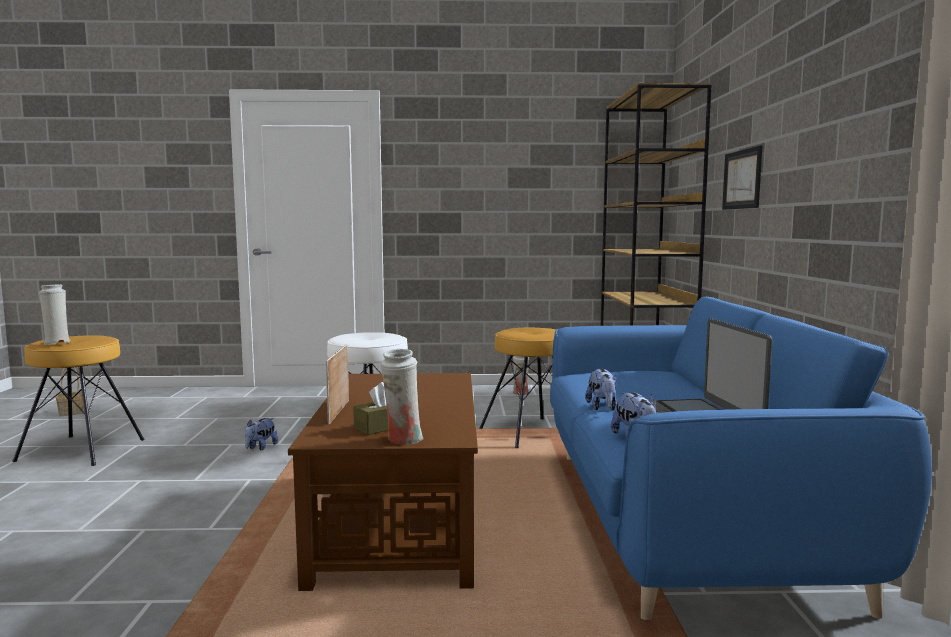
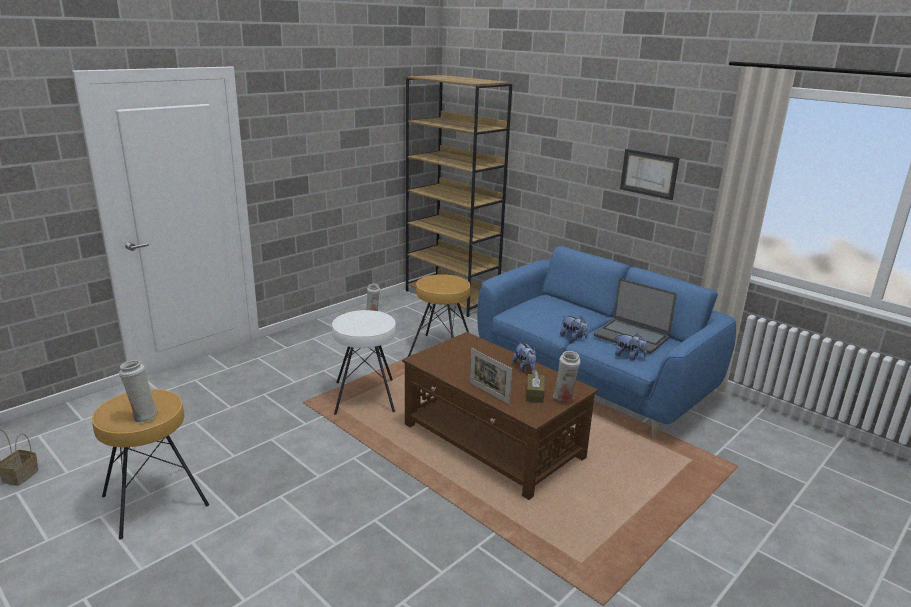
camera: 45 degrees left, 15 degrees up
(260, 447) = (300, 432): plush toy -> plush toy (525, 368)
(742, 179) = (549, 160): picture -> picture (649, 173)

